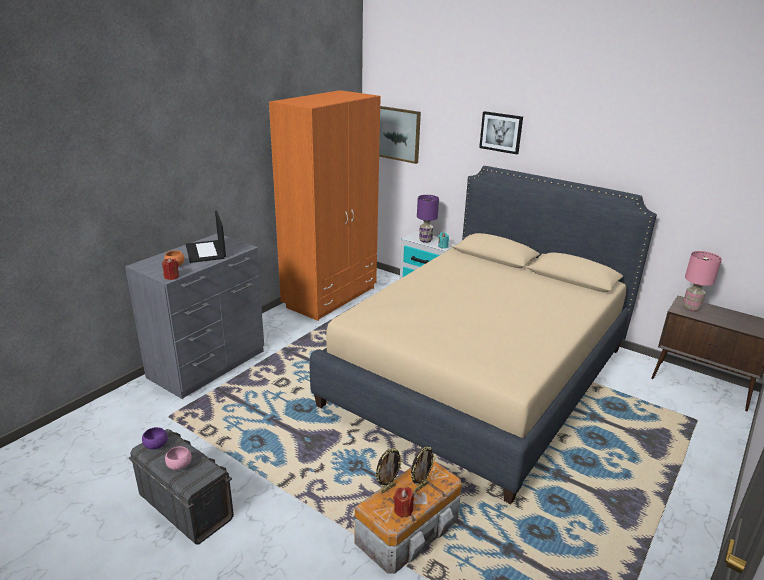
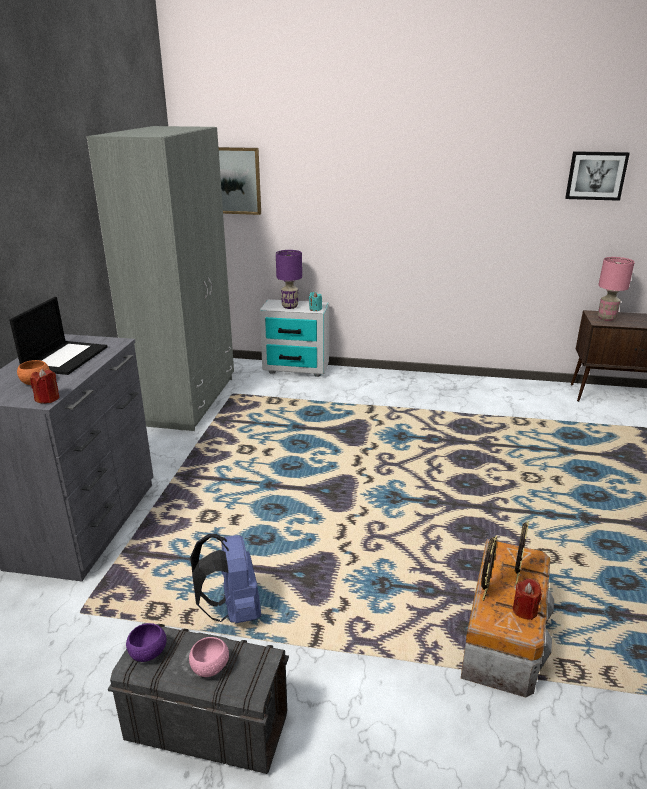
camera: 25 degrees left, 0 degrees up
(206, 252) = (65, 357): laptop -> laptop turned 120 degrees counterclockwise
(250, 447) = (233, 610): none -> blue backpack
(331, 297) = (187, 400): orange wardrobe -> grey wardrobe
(480, 375) = (426, 441): beige bed -> none
(501, 132) = (368, 160): picture -> picture (596, 175)

